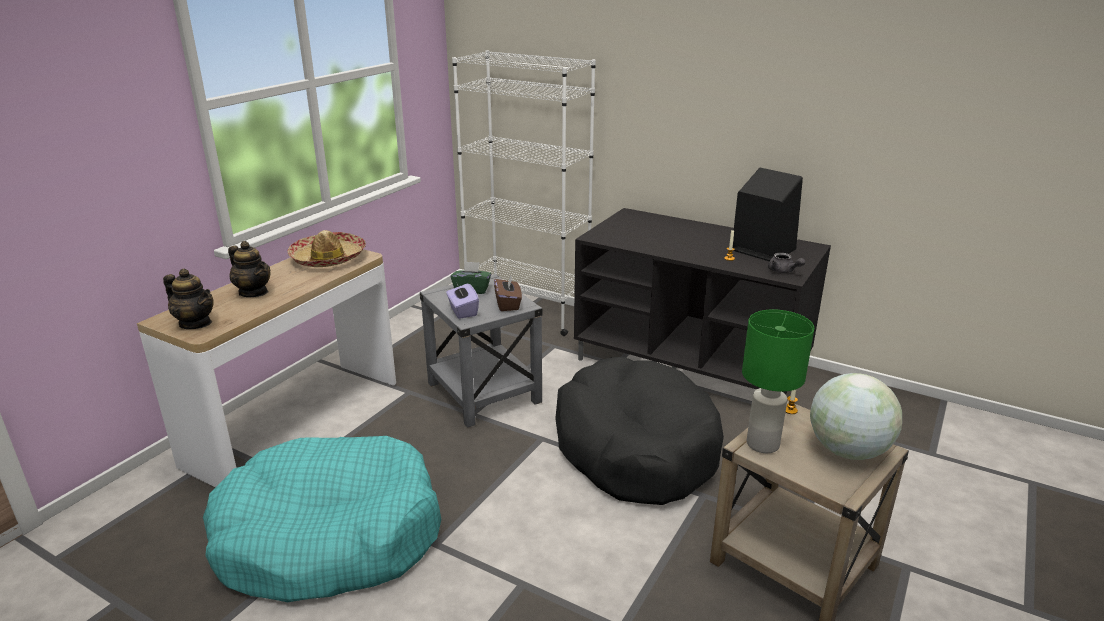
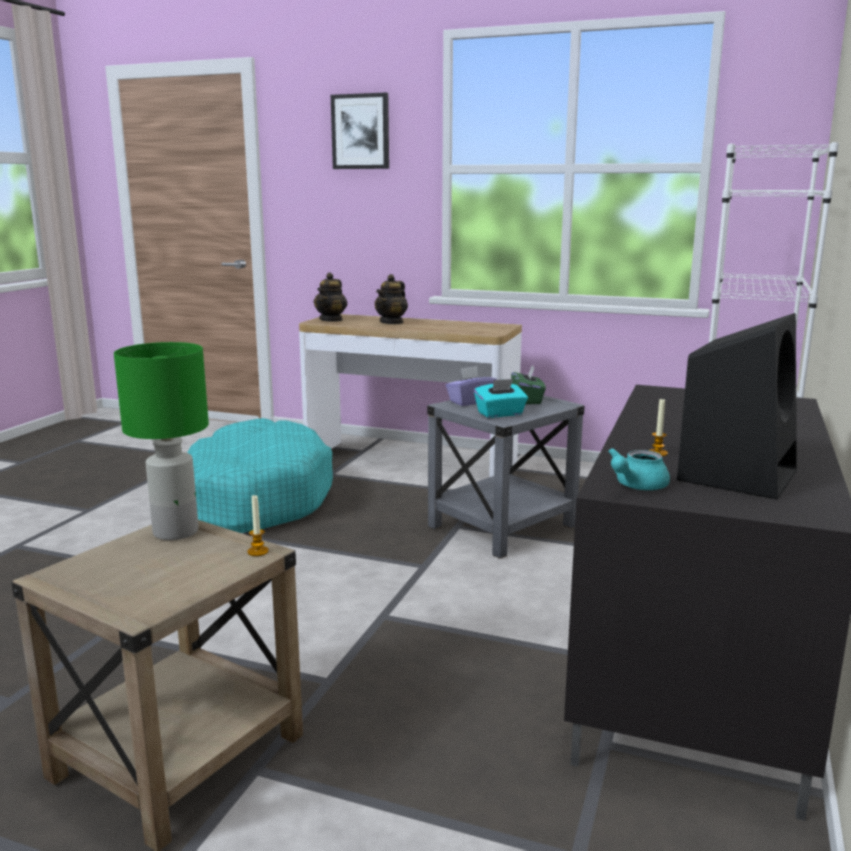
camera: 80 degrees right, 10 degrees down
(81, 76) = (361, 132): none -> picture
(328, 258) = (477, 327): hat -> none
(508, 304) = (500, 414): brown tissue box -> turquoise tissue box
(635, 447) = (425, 626): black dog bed -> none
(783, 271) = (635, 486): grey teapot -> turquoise teapot
(848, 451) = (144, 585): globe -> none

